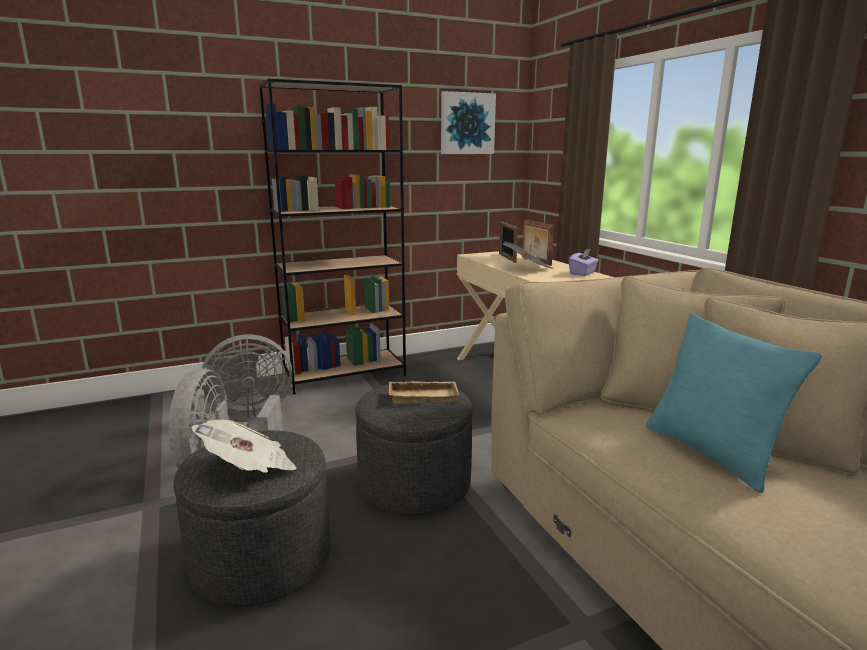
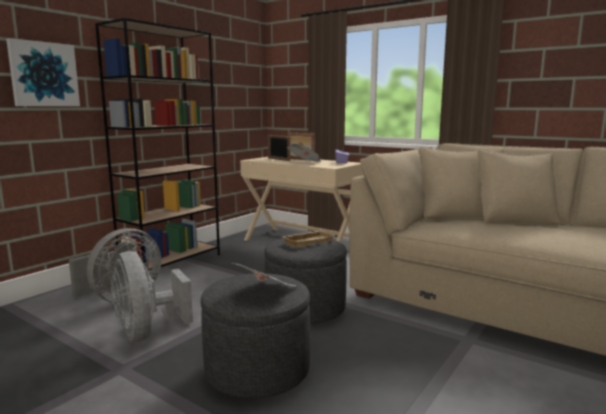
camera: 30 degrees left, 5 degrees down
(467, 123) = (233, 65): picture -> picture (44, 74)
(711, 453) = (505, 226): turquoise pillow -> none

